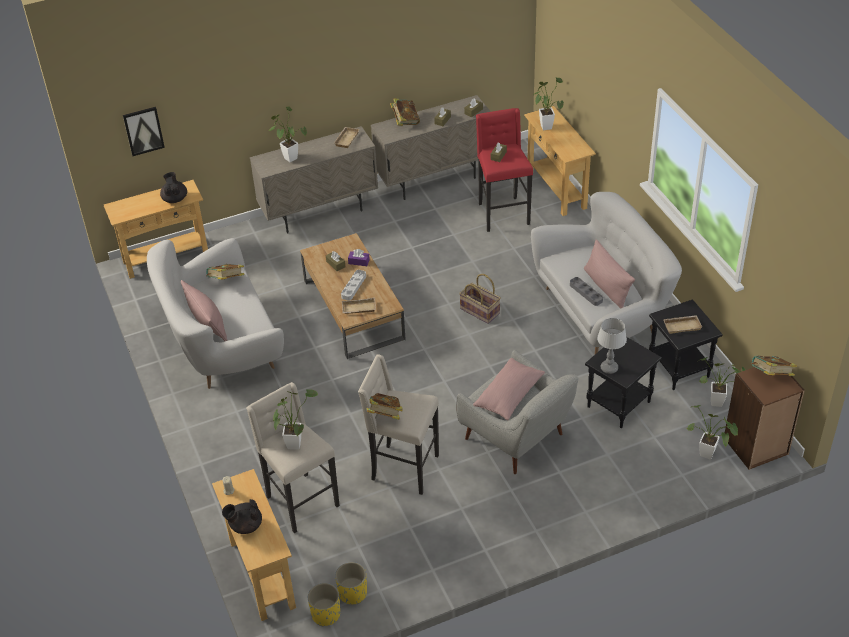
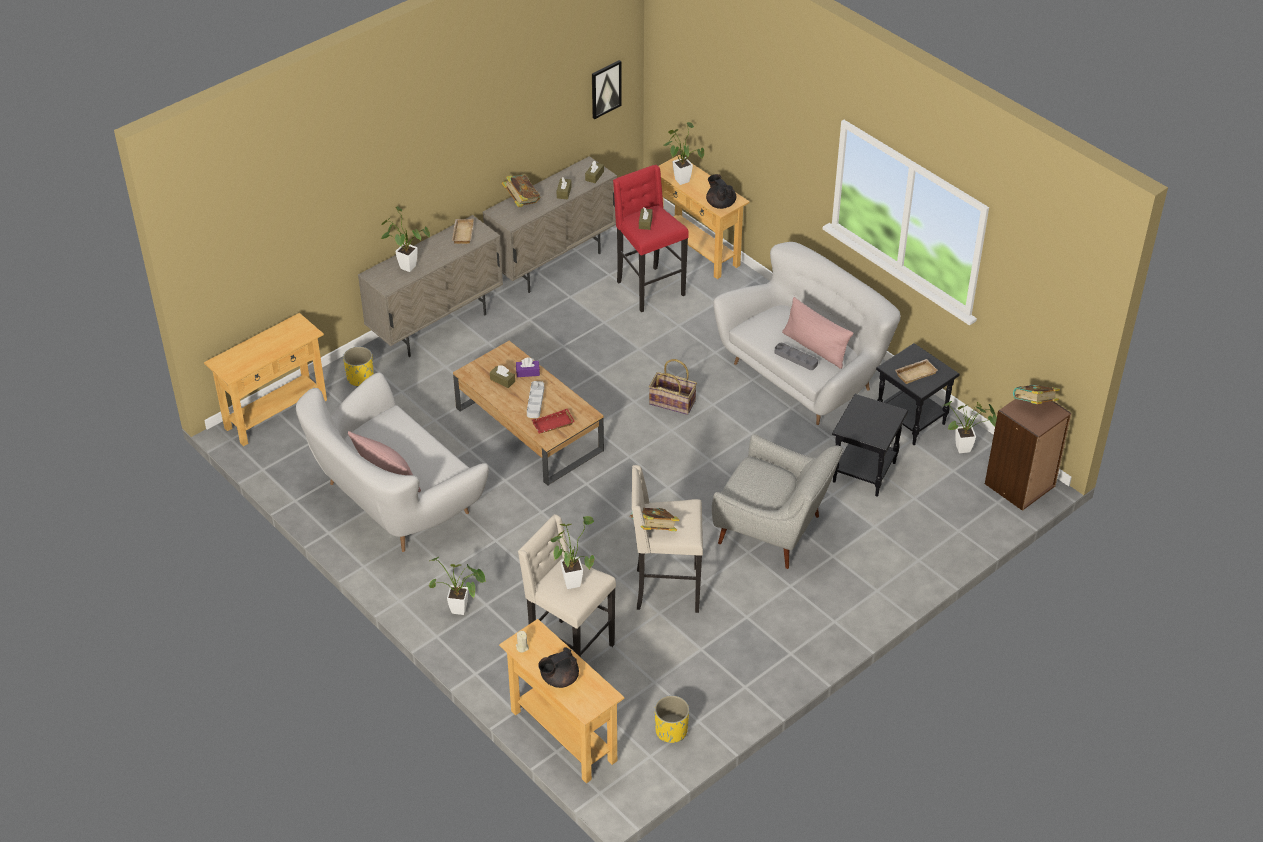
camera: 20 degrees left, 0 degrees up
(143, 130) = (246, 264): picture -> picture (605, 89)
(175, 199) = (289, 339): black teapot -> black teapot (720, 204)
(226, 281) = (385, 424): book -> none
(326, 614) = (652, 759): yellow planter -> yellow planter (360, 378)
(358, 309) = (553, 425): beige tray -> red tray
(509, 396) = (764, 484): pink pillow -> none
(608, 368) = (859, 433): table lamp -> none
(710, 455) = (978, 504): potted plant -> potted plant (463, 610)

